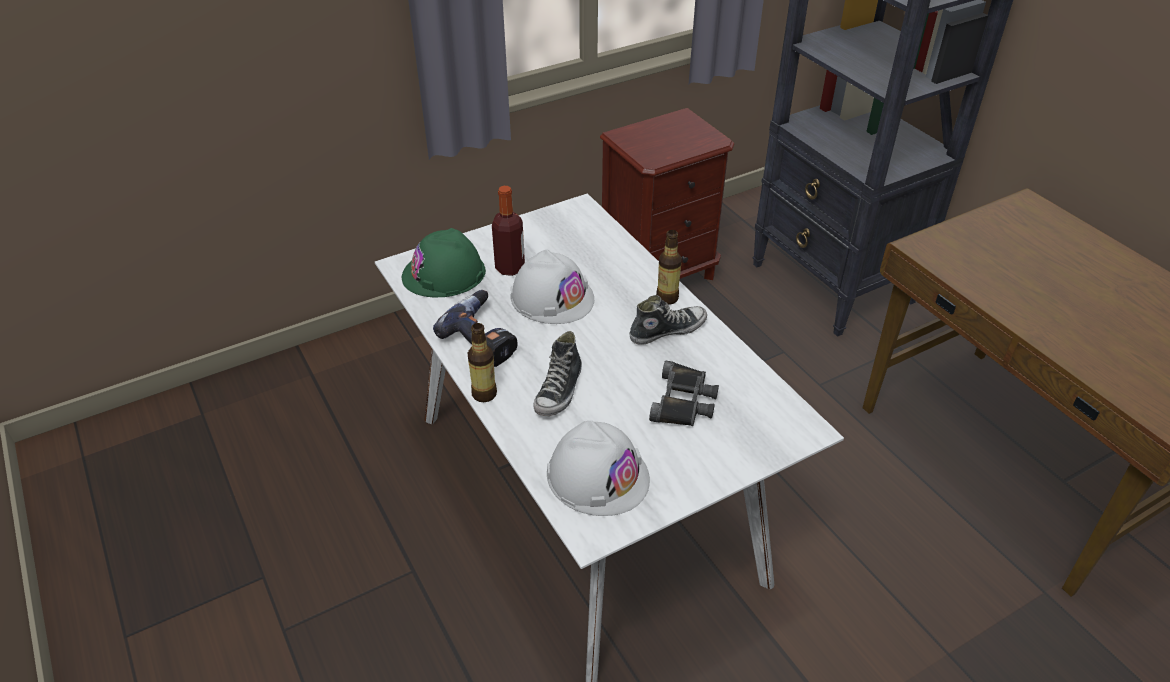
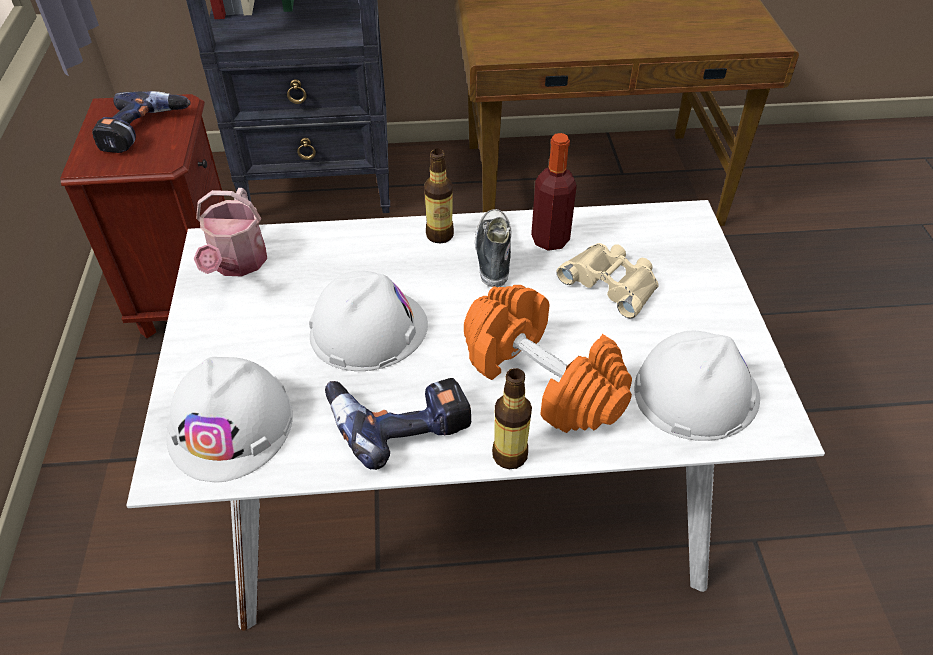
camera: 65 degrees left, 5 degrees up
(444, 274) = (231, 425): green hard hat -> white hard hat
(510, 268) = (277, 350): bottle -> bottle (550, 239)
(559, 391) = (543, 379): shoe -> orange dumbbell
(570, 224) = (237, 264): none -> watering can
(673, 140) = (144, 131): none -> power drill
(684, 401) = (611, 283): black binoculars -> beige binoculars

